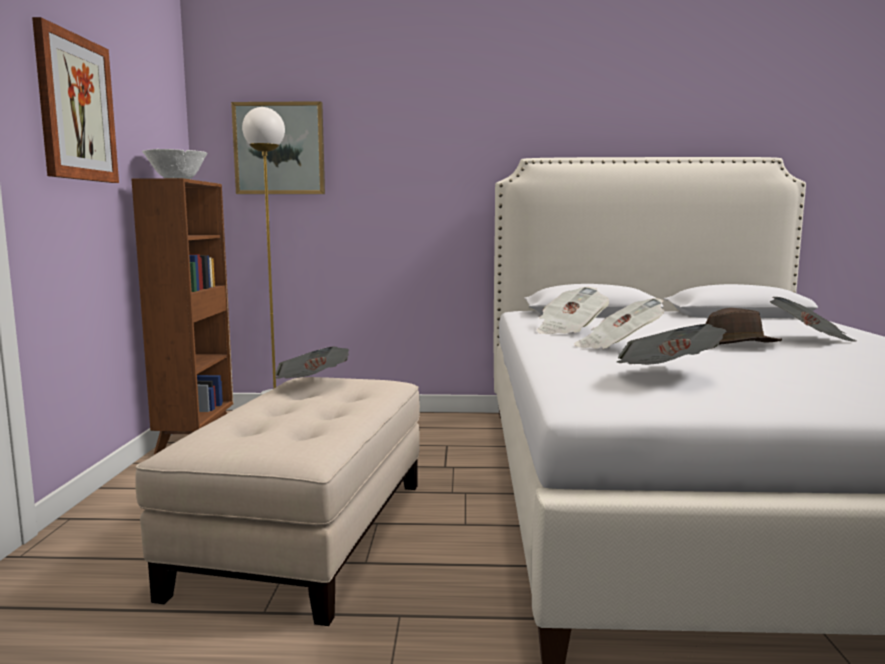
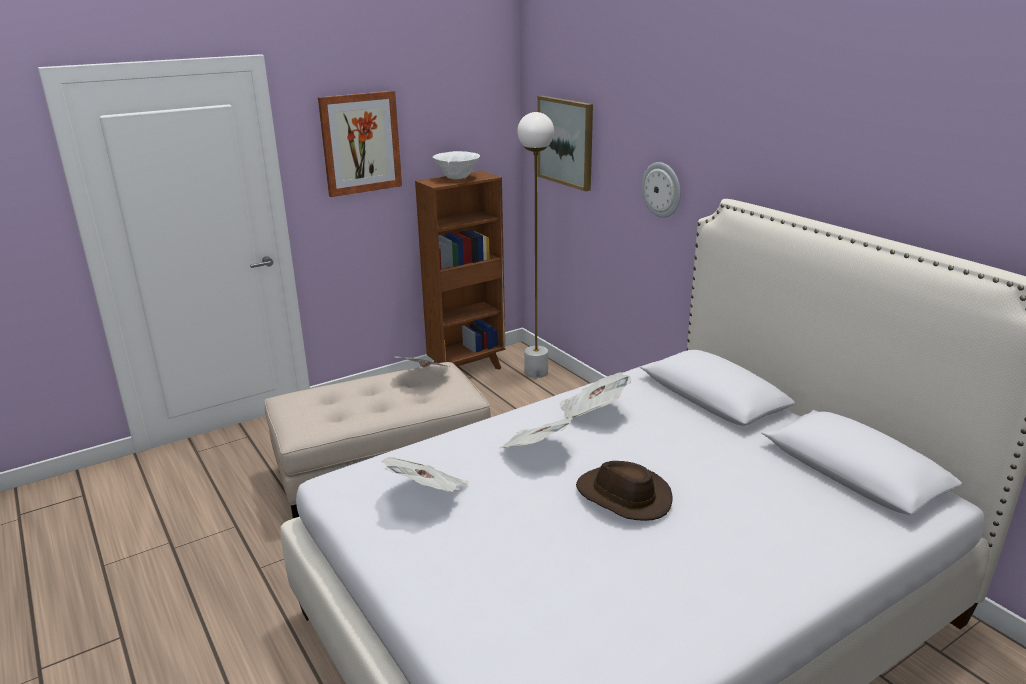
camera: 55 degrees right, 15 degrees up
(431, 172) = (662, 189): none -> wall clock
(811, 340) = (714, 539): newspaper -> none

